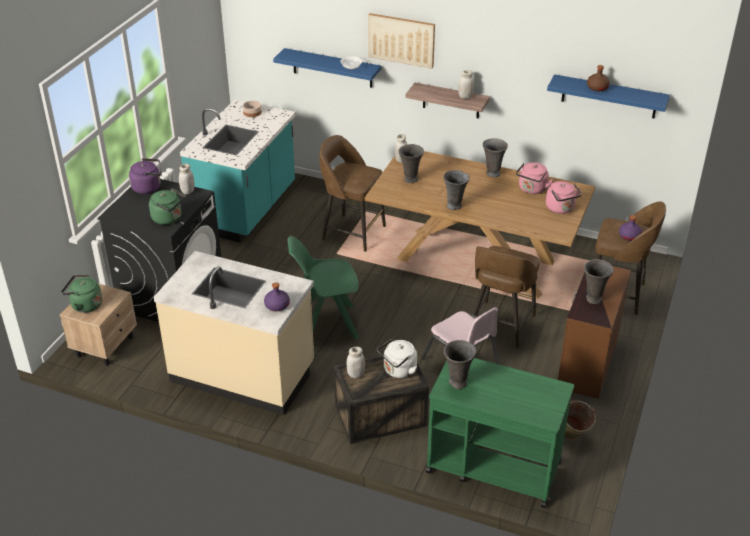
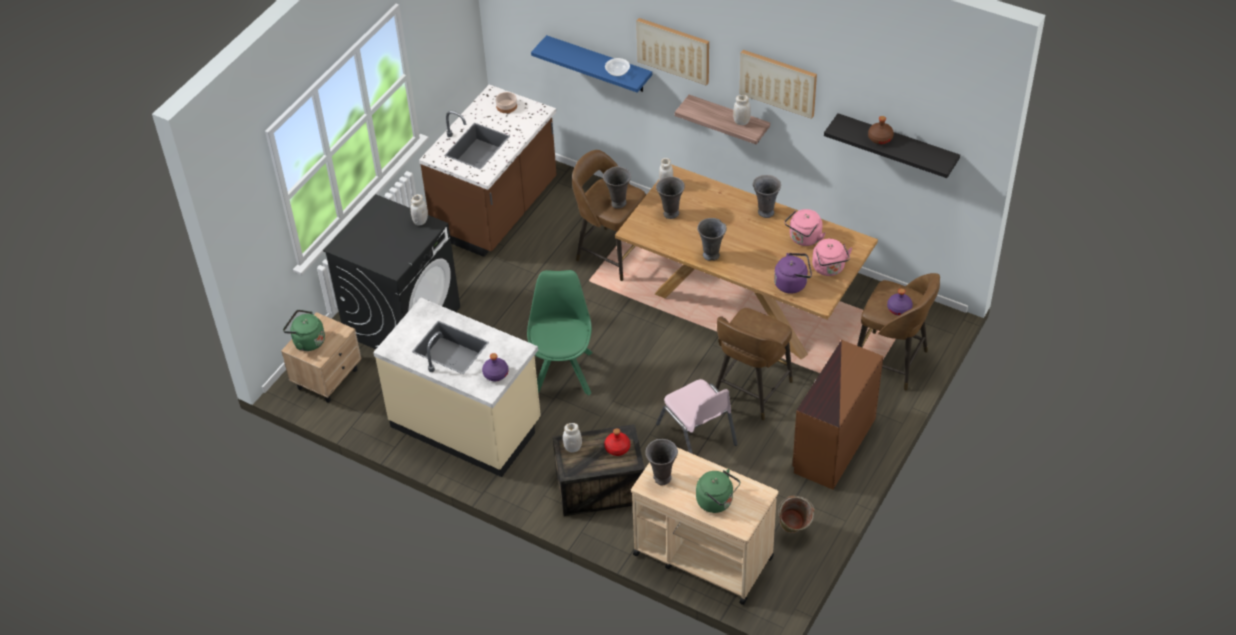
camera: 10 degrees right, 10 degrees up
(148, 187) = (379, 213): purple kettle -> purple kettle (792, 283)
(169, 218) = (397, 257): green kettle -> green kettle (717, 502)
(246, 209) = (497, 210): turquoise counter -> brown counter
(326, 323) = (563, 371): green chair -> green chair turned 90 degrees clockwise
(398, 371) = (617, 448): white kettle -> red bottle
(492, 466) = (702, 555): green cart -> beige cart
(499, 54) = (778, 82): none -> picture
(593, 299) = (831, 390): grey vase -> grey vase (618, 203)
(609, 96) = (896, 145): blue shelf -> black shelf

